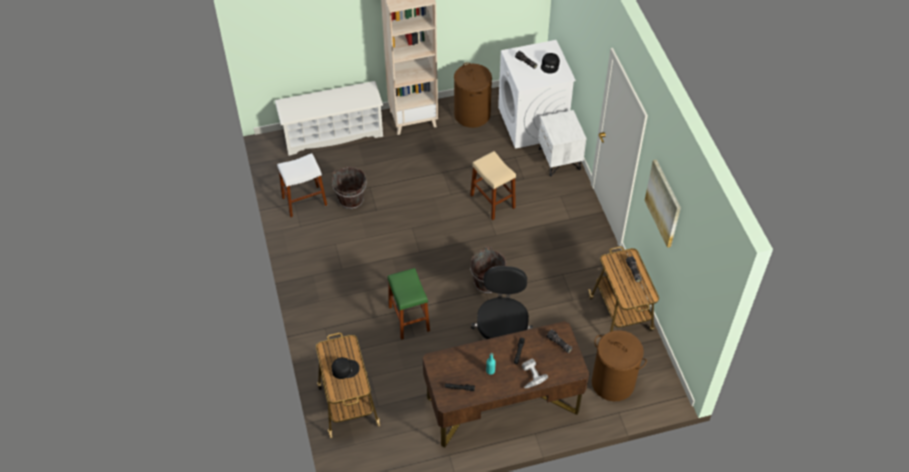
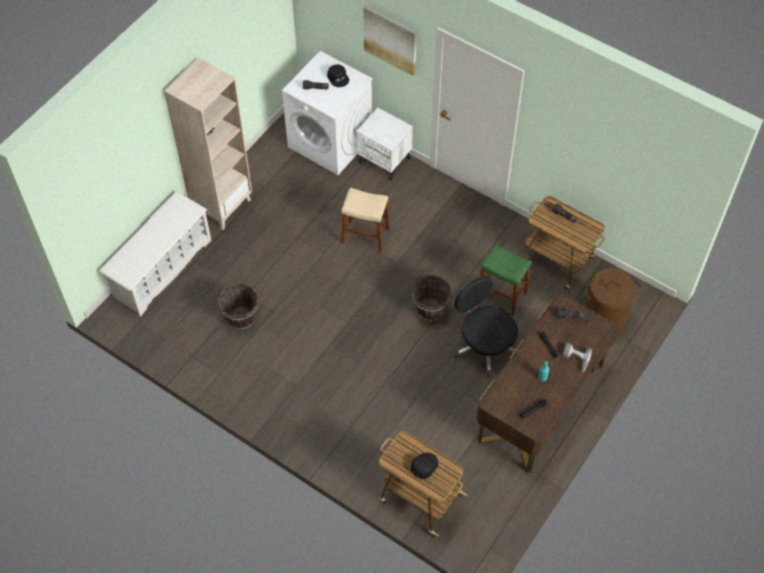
camera: 40 degrees left, 5 degrees up
(304, 201) = (199, 348): white stool -> none
(409, 318) = (396, 387): green stool -> green stool (501, 294)
(472, 114) = (271, 168): brown laundry basket -> none
(663, 203) = (578, 139): picture -> picture (390, 39)

